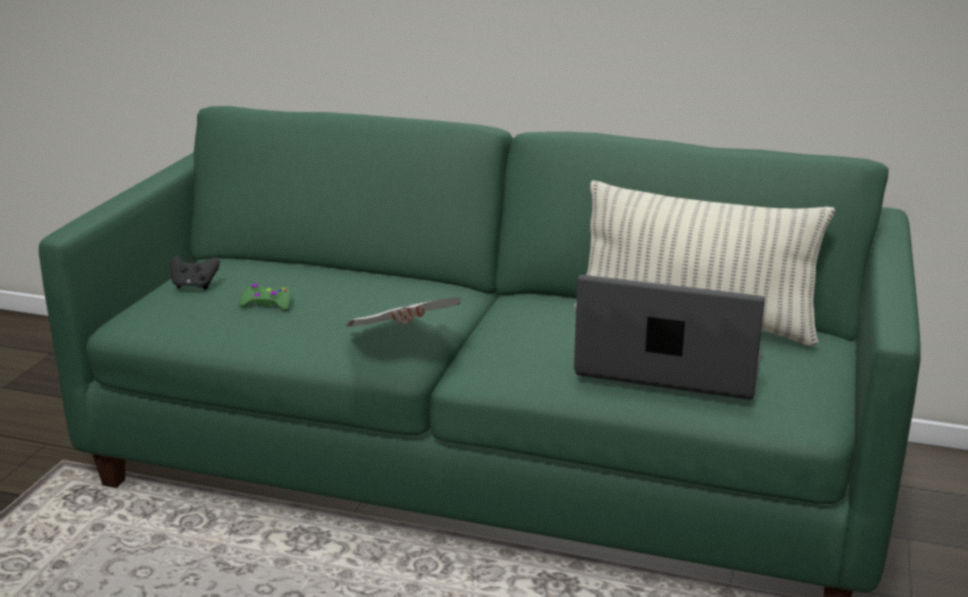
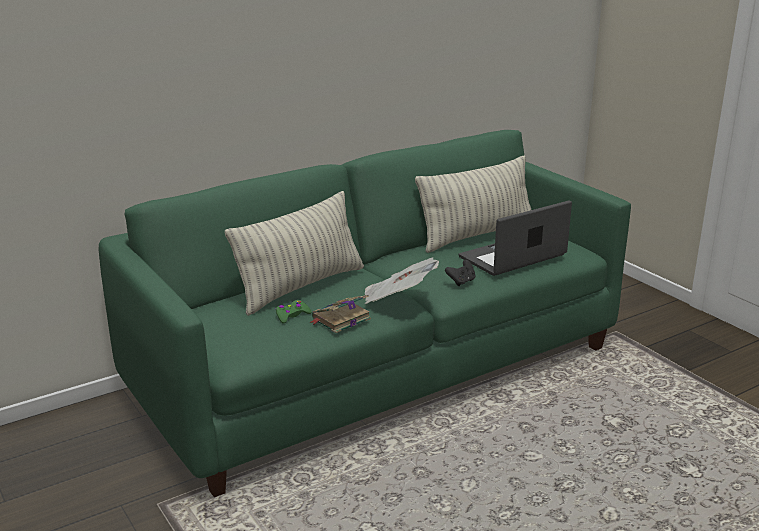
camera: 50 degrees left, 0 degrees up
(194, 286) = (226, 327): black game controller -> black game controller (461, 282)
(295, 332) = (340, 319): none -> book
(351, 282) = (301, 287): none -> pillow

